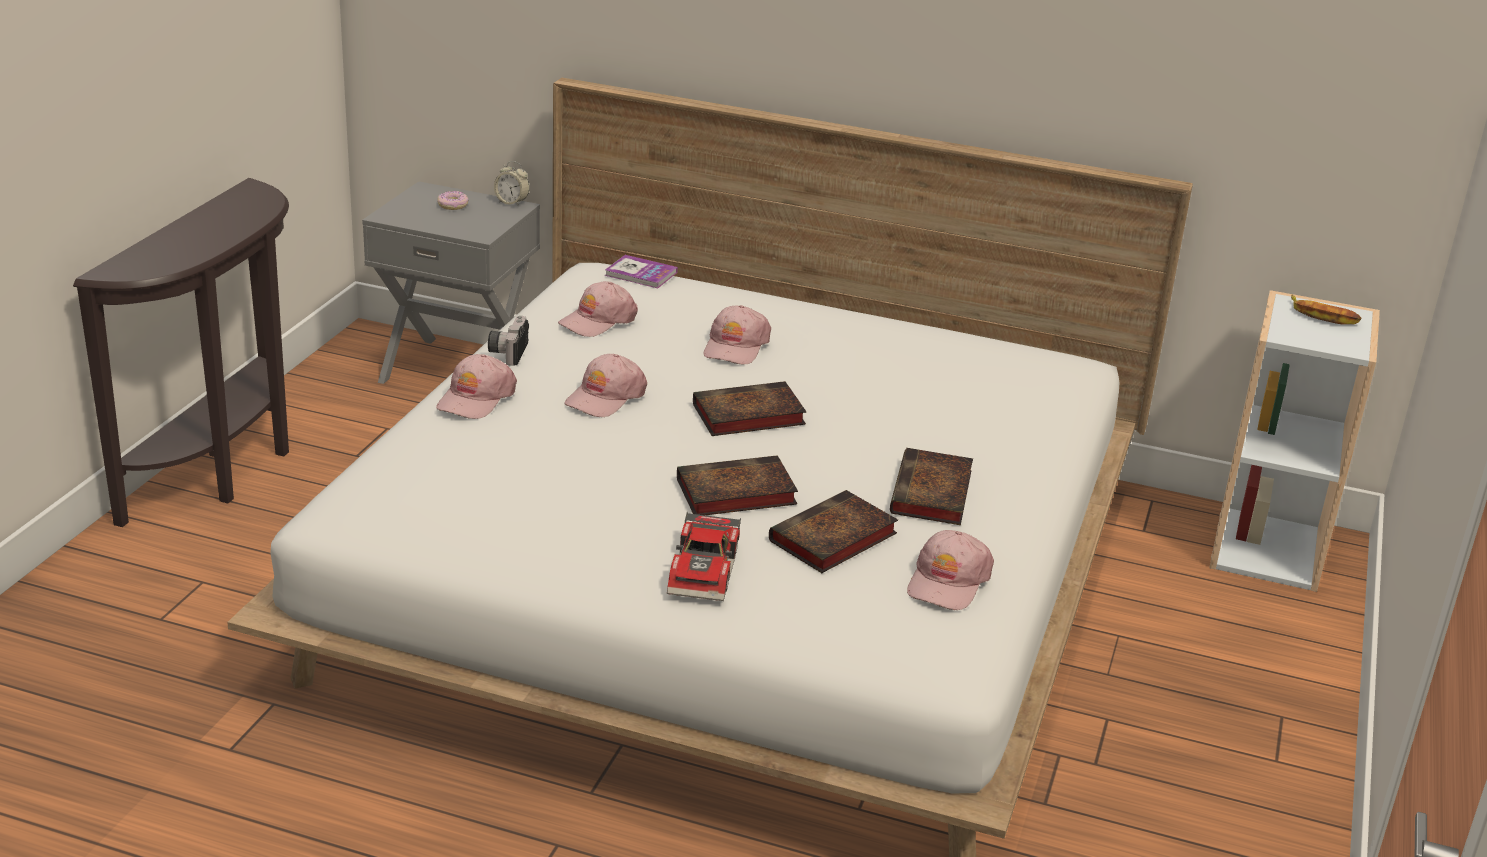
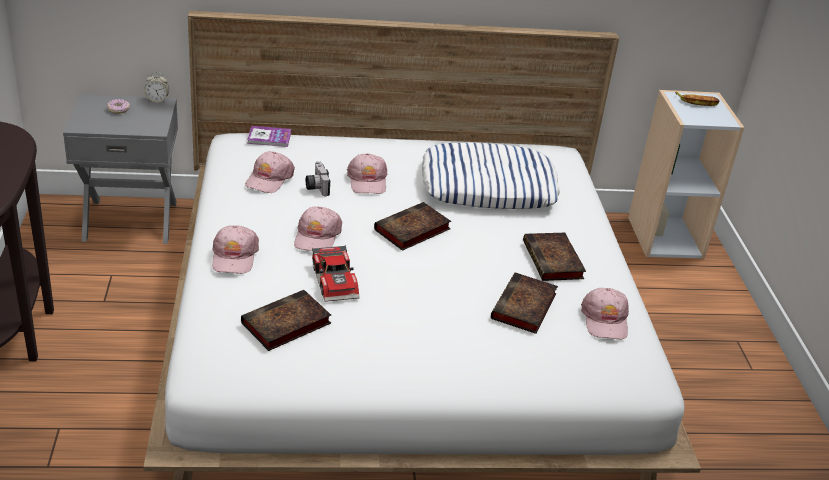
camera: 25 degrees left, 5 degrees up
(507, 352) = (228, 215): camera -> camera (316, 187)
(707, 570) = (471, 350): toy car -> toy car (337, 281)
(733, 493) = (445, 289): book -> book (285, 325)
(915, 385) = (488, 186): none -> pillow

